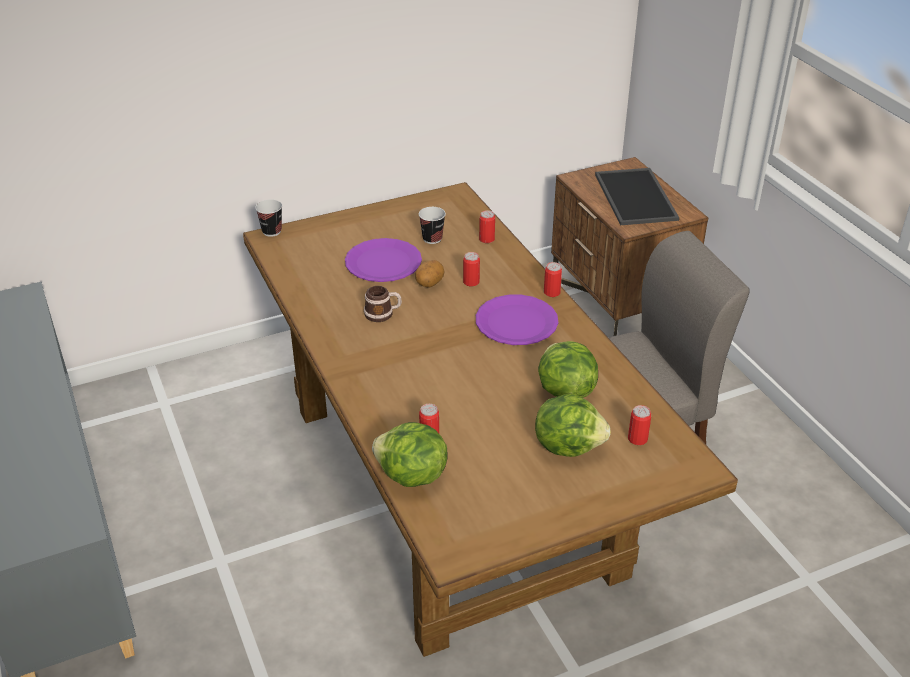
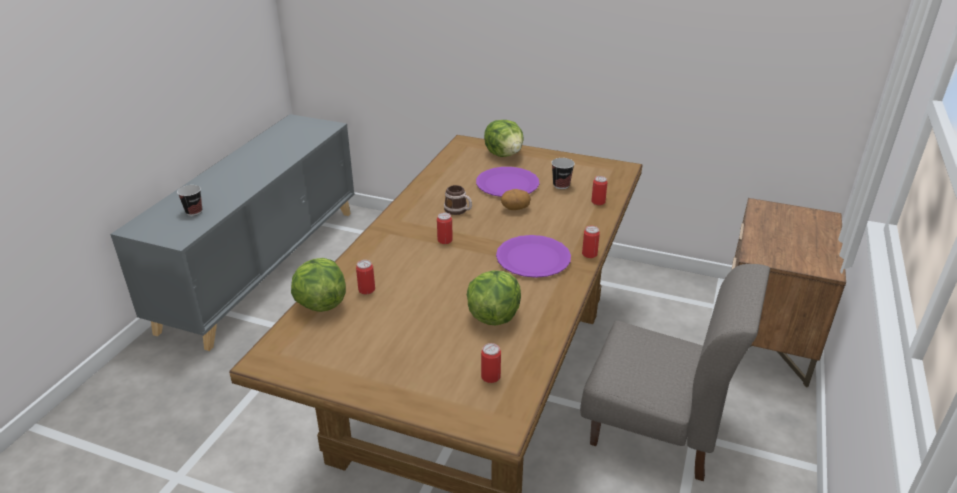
camera: 45 degrees right, 5 degrees down
(272, 231) = (472, 140): cup -> cup (194, 211)
(471, 282) = (544, 220): can -> can (445, 240)
(568, 445) = (437, 348): lettuce -> lettuce (504, 154)
(637, 197) = (797, 240): tray -> none

